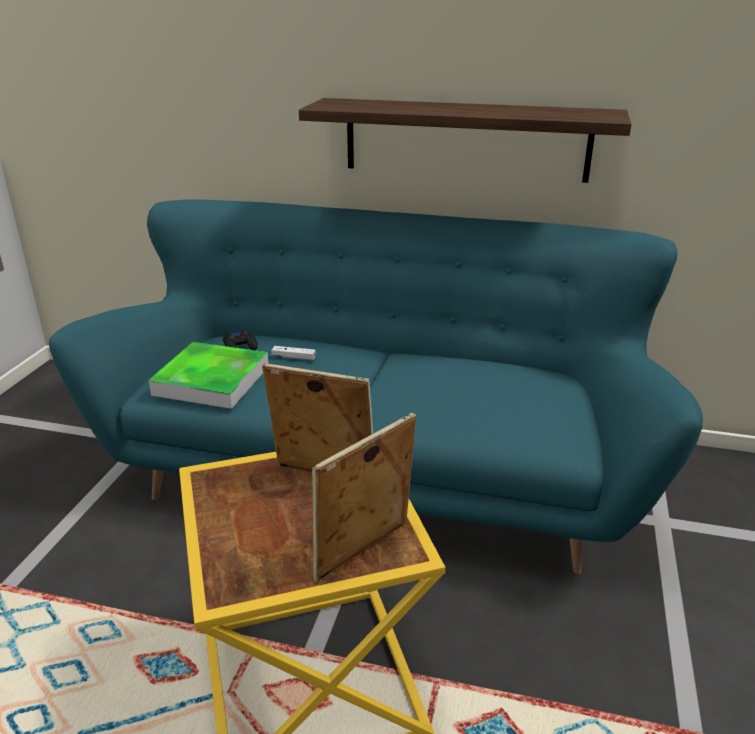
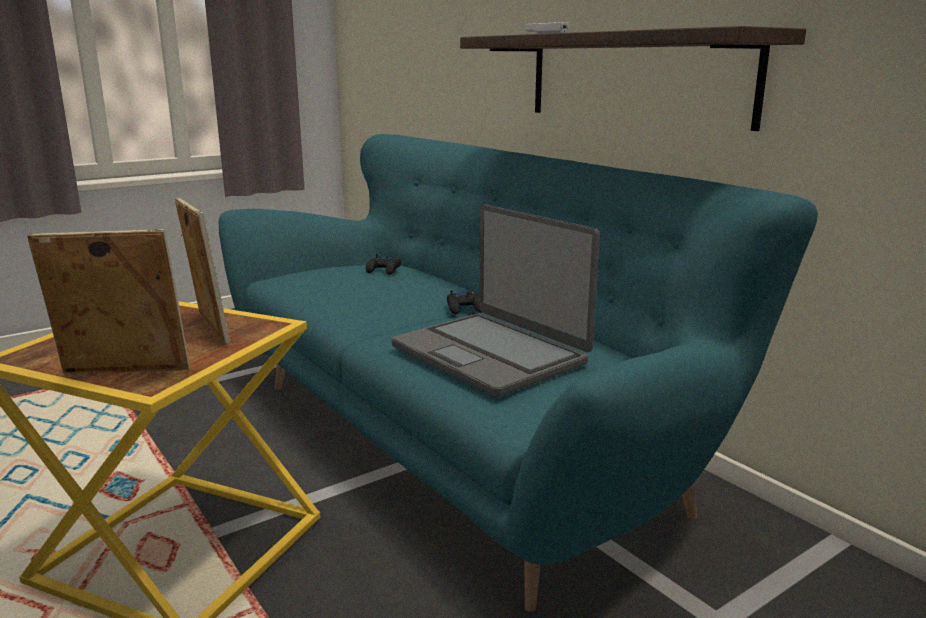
camera: 40 degrees right, 10 degrees down
(212, 380) = (321, 282): tray -> none
(293, 357) = (408, 285): white game controller -> white game controller (546, 34)
(376, 365) = (465, 308): none -> black game controller
(473, 403) = (490, 354): none -> laptop

